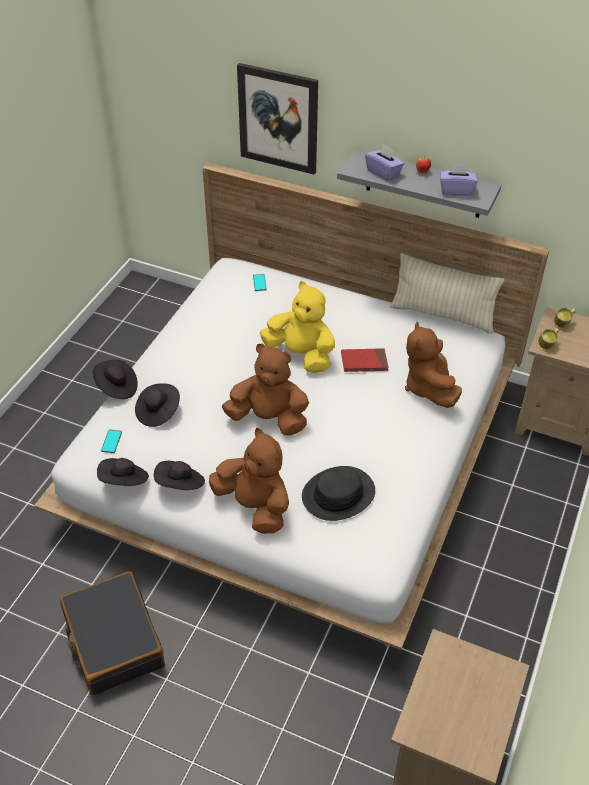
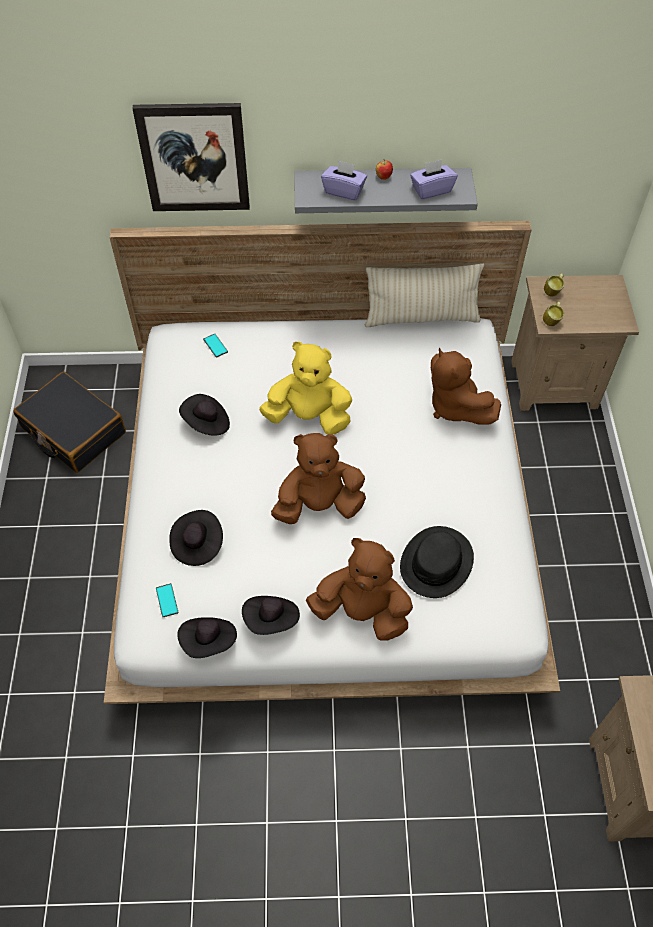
camera: 25 degrees left, 10 degrees up
(113, 641) = (260, 805): black suitcase -> black suitcase (73, 431)
(117, 387) = (133, 532): black hat -> black hat (207, 423)
(364, 362) = (377, 401): red book -> none

